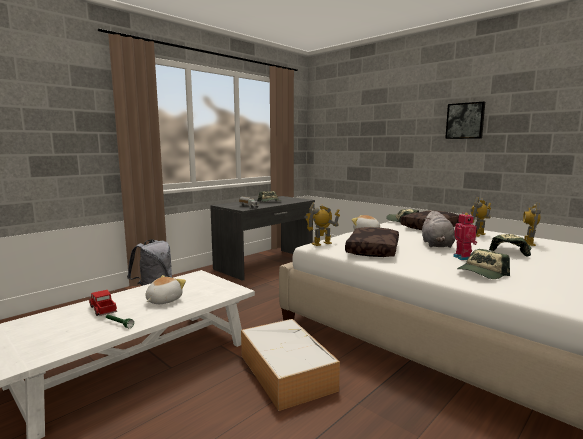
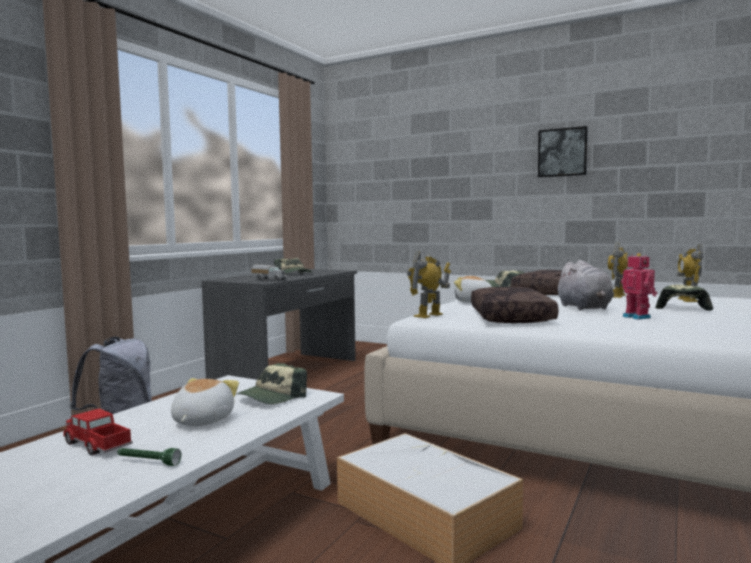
camera: 15 degrees left, 5 degrees down
(482, 273) = (685, 329): cap -> cap (272, 397)

